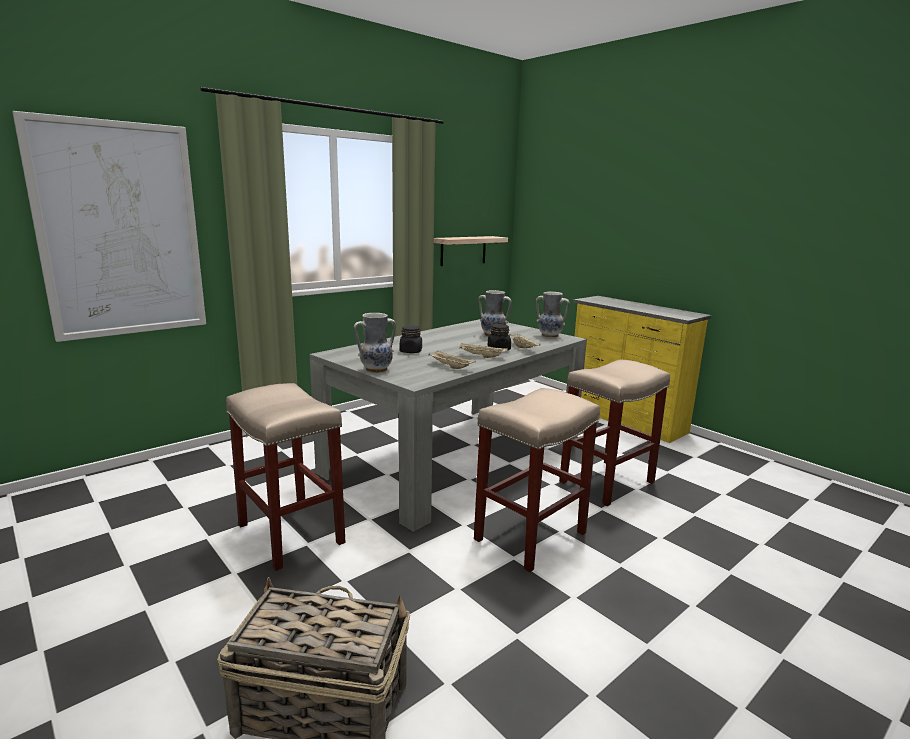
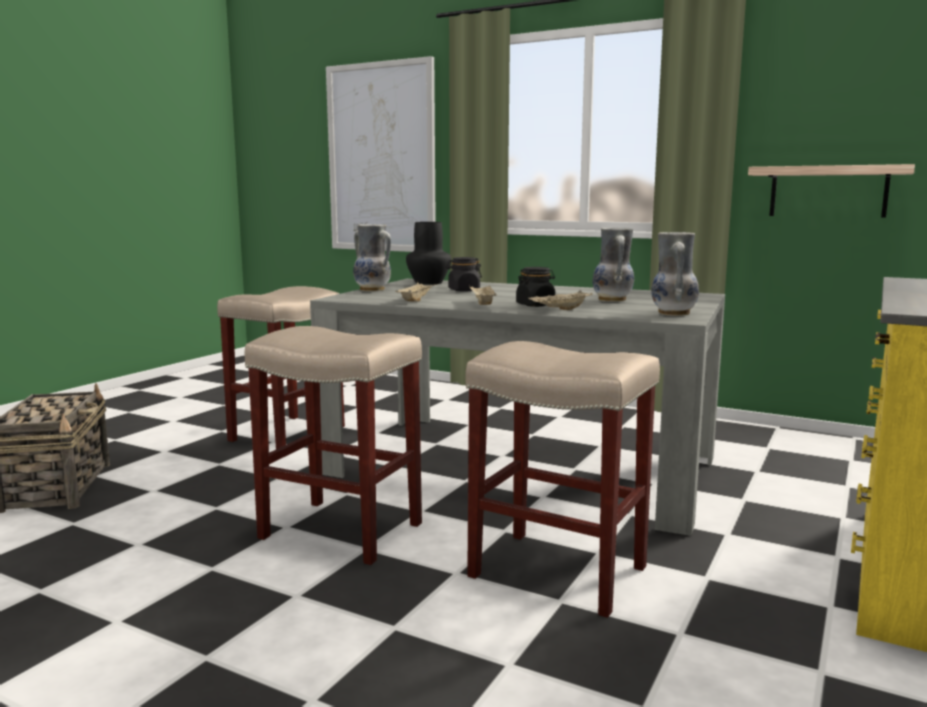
camera: 70 degrees right, 5 degrees down
(353, 353) = (428, 283): none -> black vase

